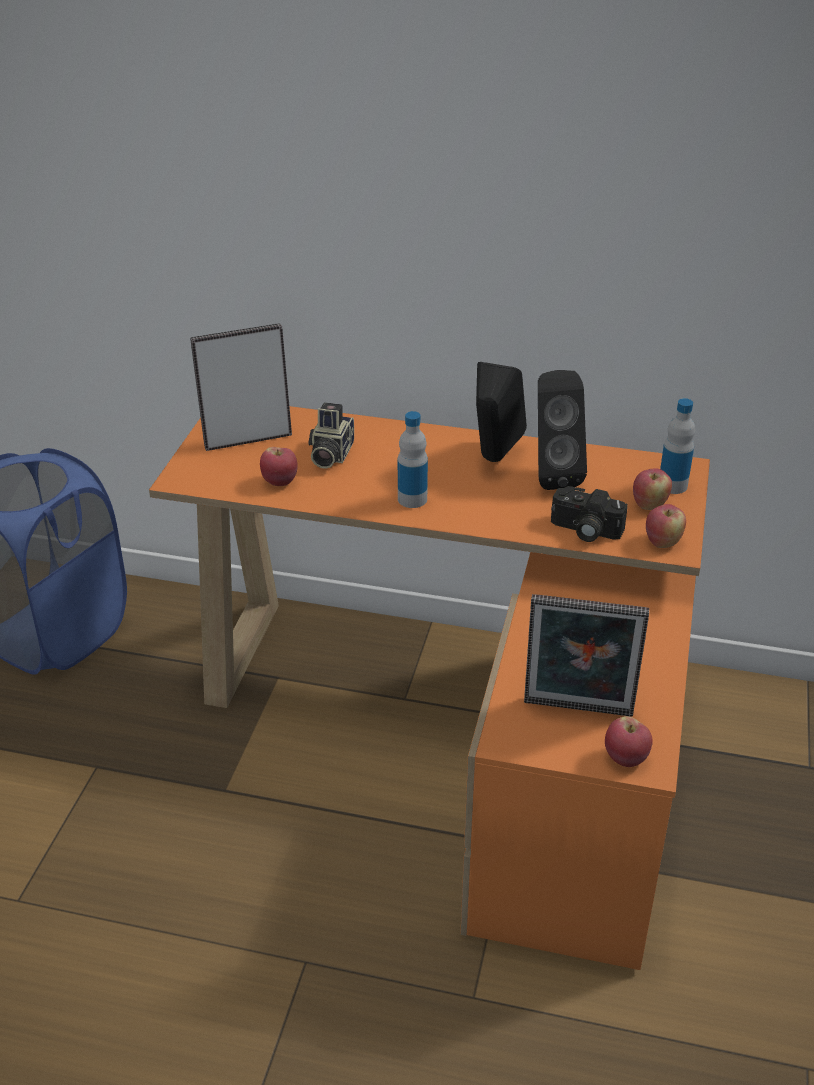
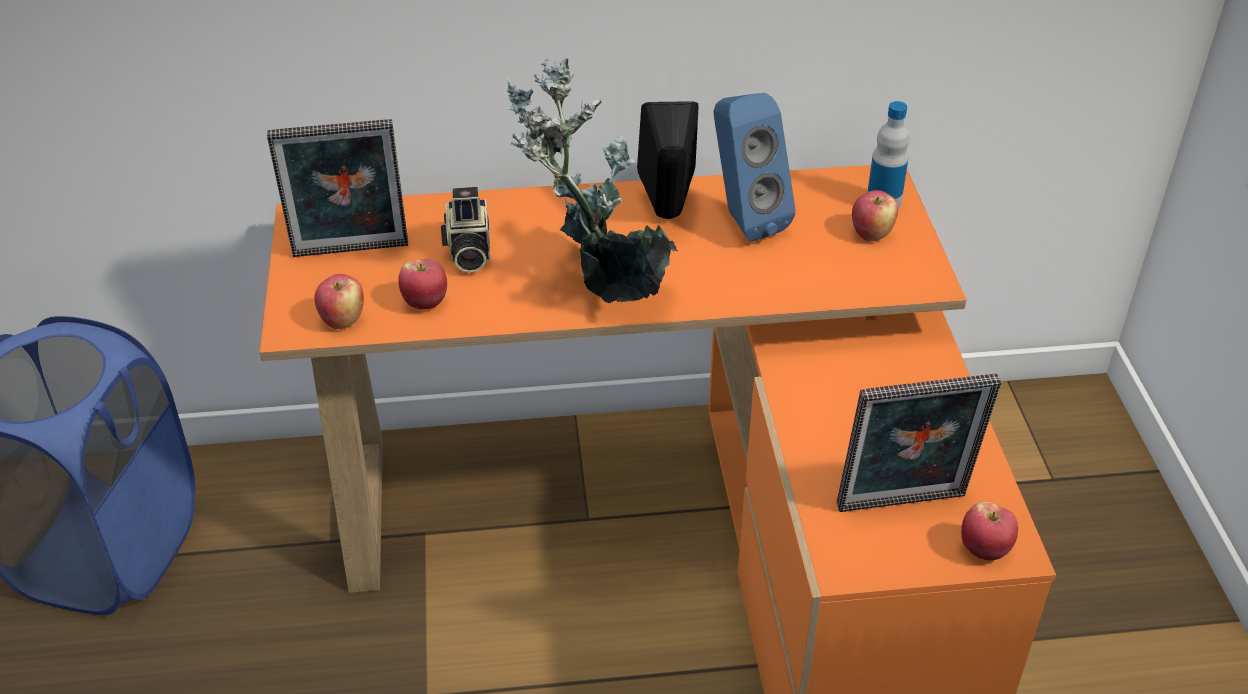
camera: 20 degrees left, 5 degrees up
(247, 438) = (351, 253): picture frame -> picture frame turned 150 degrees counterclockwise
(412, 499) = (600, 289): bottle -> potted plant
(551, 474) = (743, 220): black speaker -> blue speaker
(584, 530) = (818, 283): camera -> none
(662, 542) = (911, 277): apple -> apple (343, 320)

